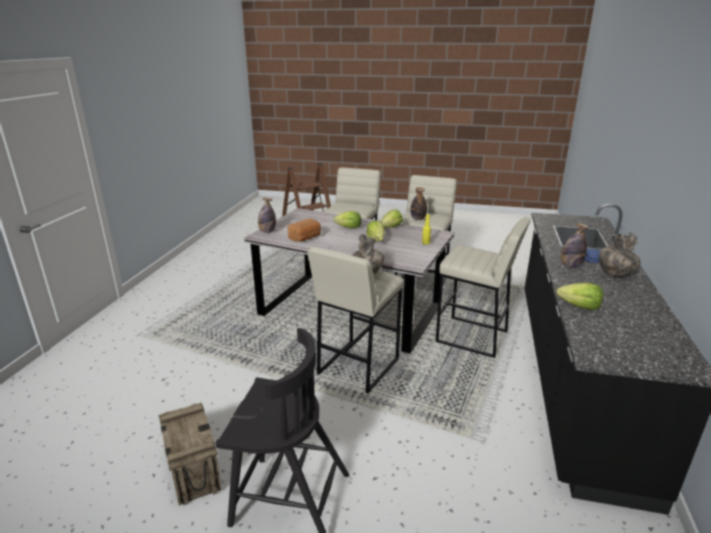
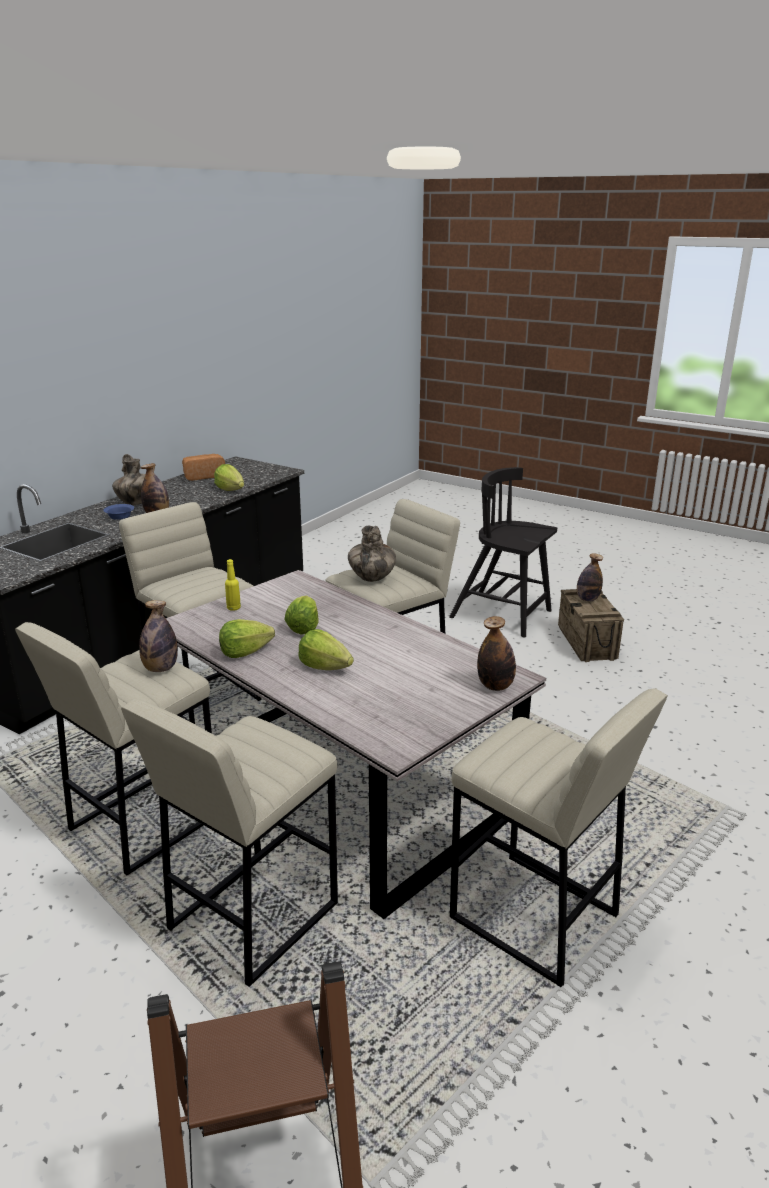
camera: 160 degrees left, 0 degrees up
(189, 438) = (587, 599): none -> bottle
(249, 285) = (538, 919): none -> beige stool
(306, 238) = (424, 654): bread -> bread (203, 476)

